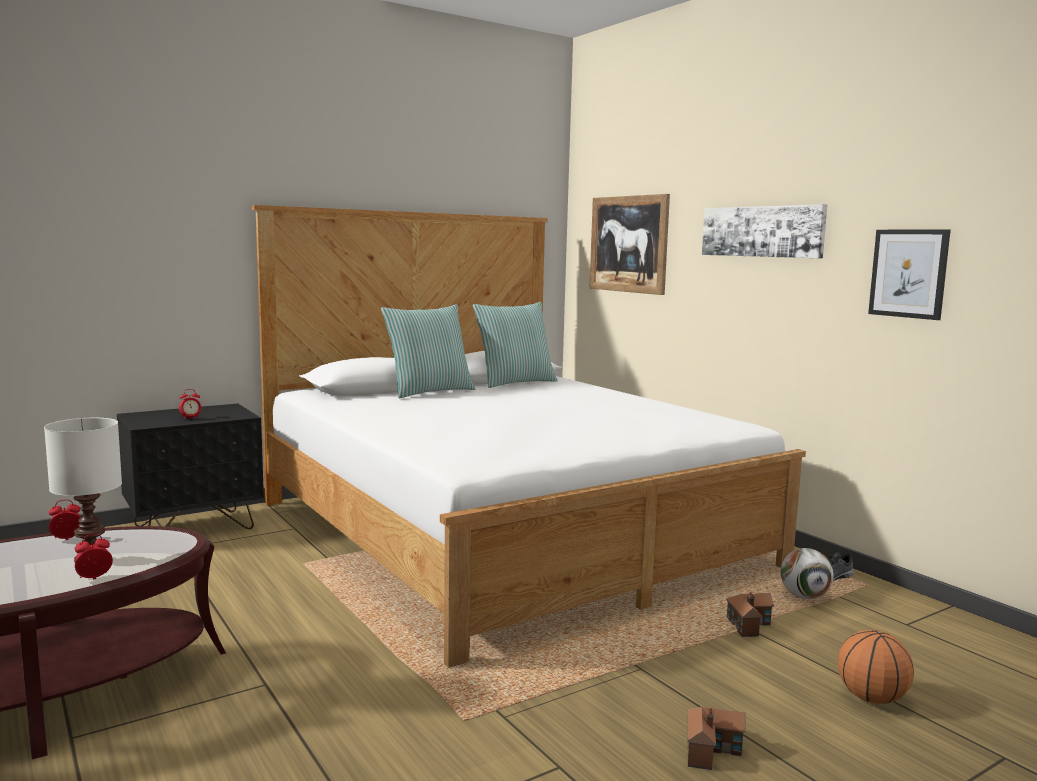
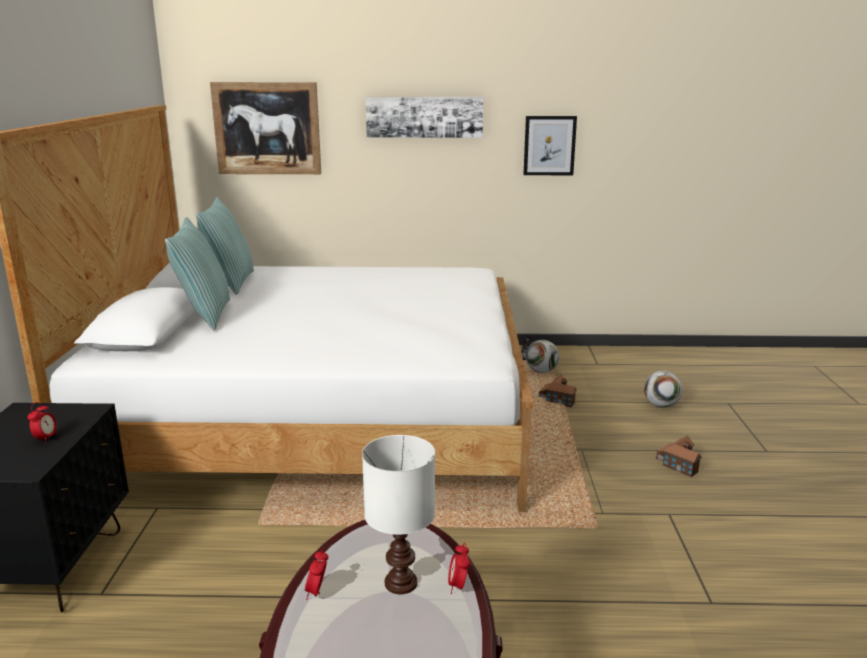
camera: 55 degrees left, 10 degrees up
(871, 698) = (661, 405): basketball -> football

